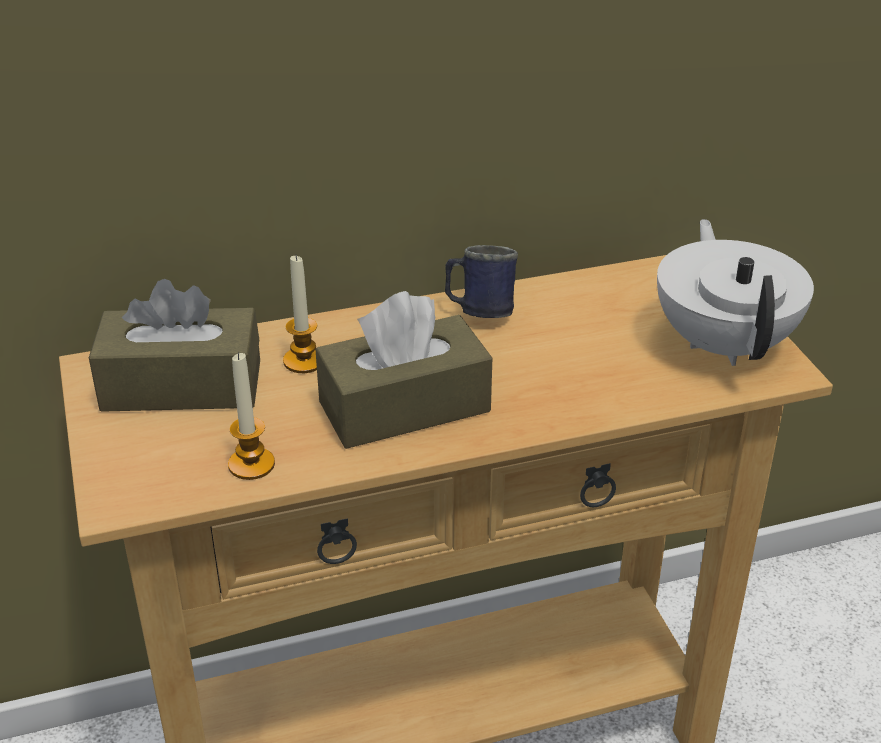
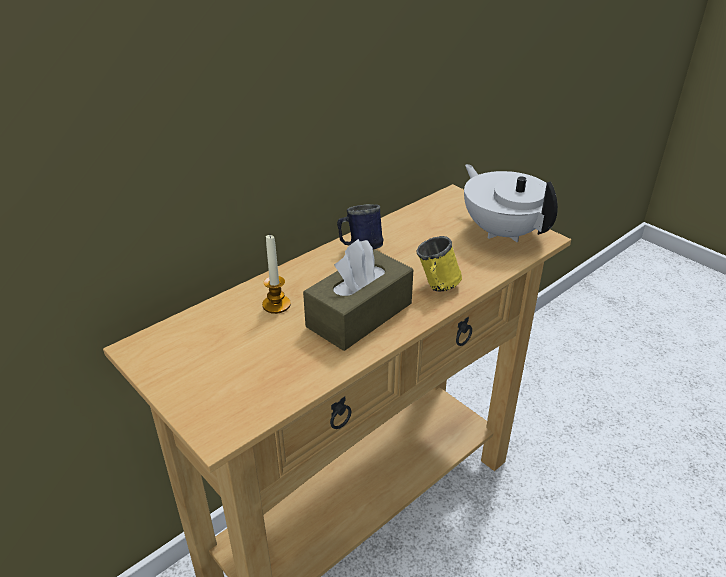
camera: 25 degrees left, 0 degrees up
(182, 385) = (207, 343): brown tissue box -> none
(251, 464) = (292, 379): candle -> none
(546, 401) = (437, 288): none -> yellow mug

